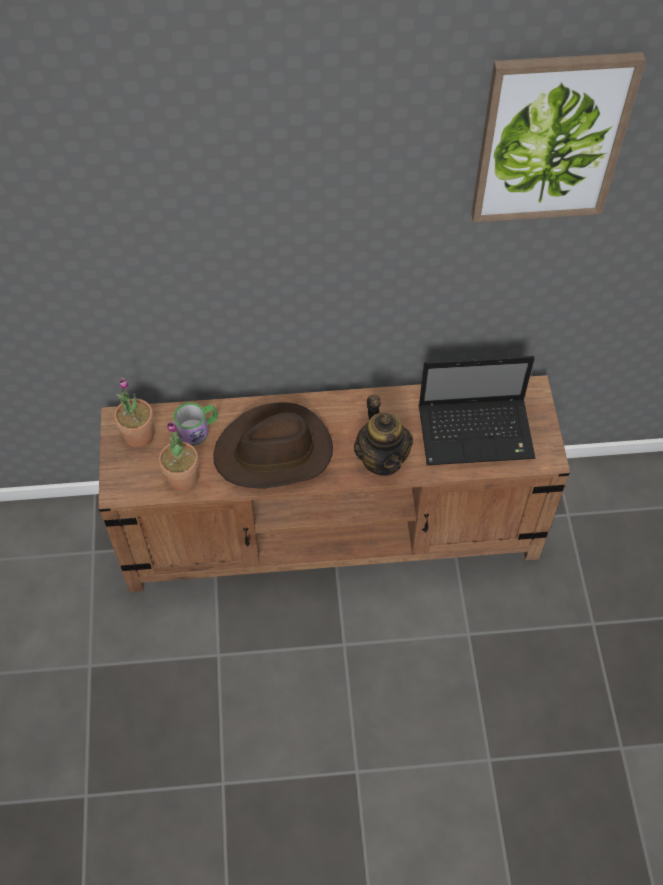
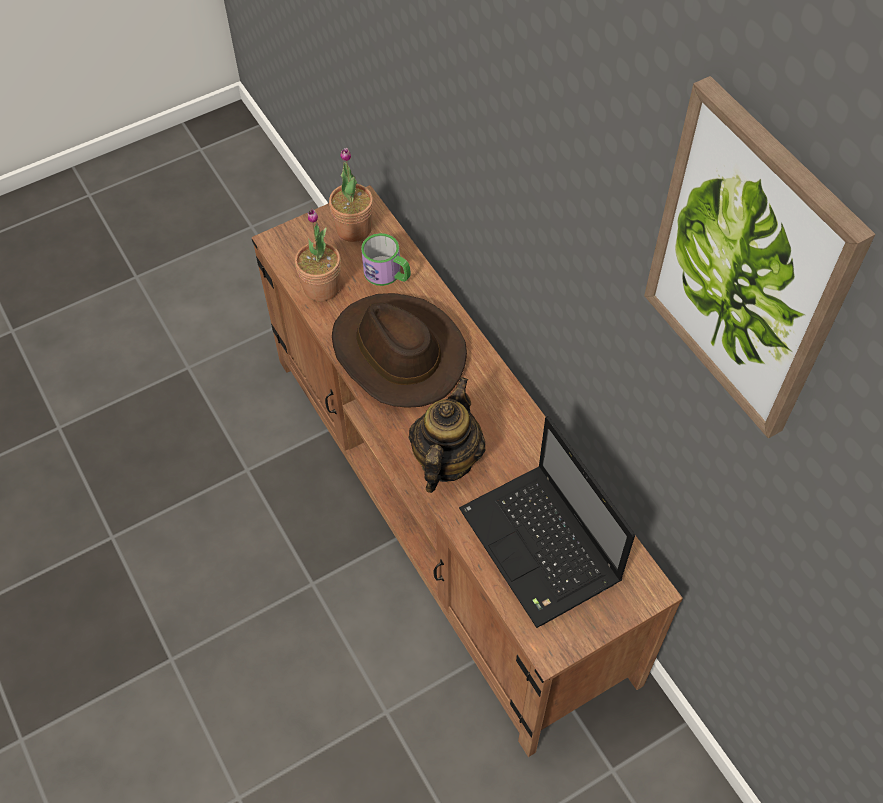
camera: 65 degrees right, 0 degrees up
(382, 459) = (445, 460): teapot -> teapot turned 150 degrees clockwise

